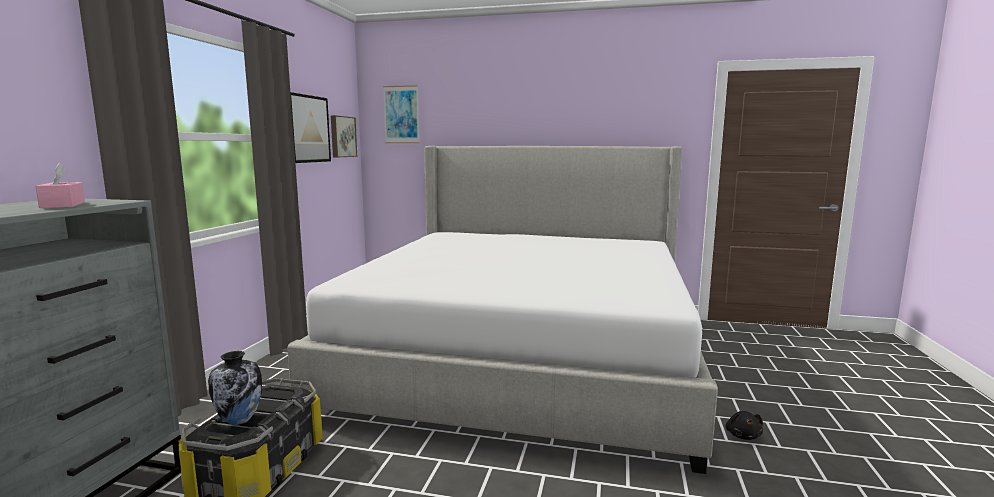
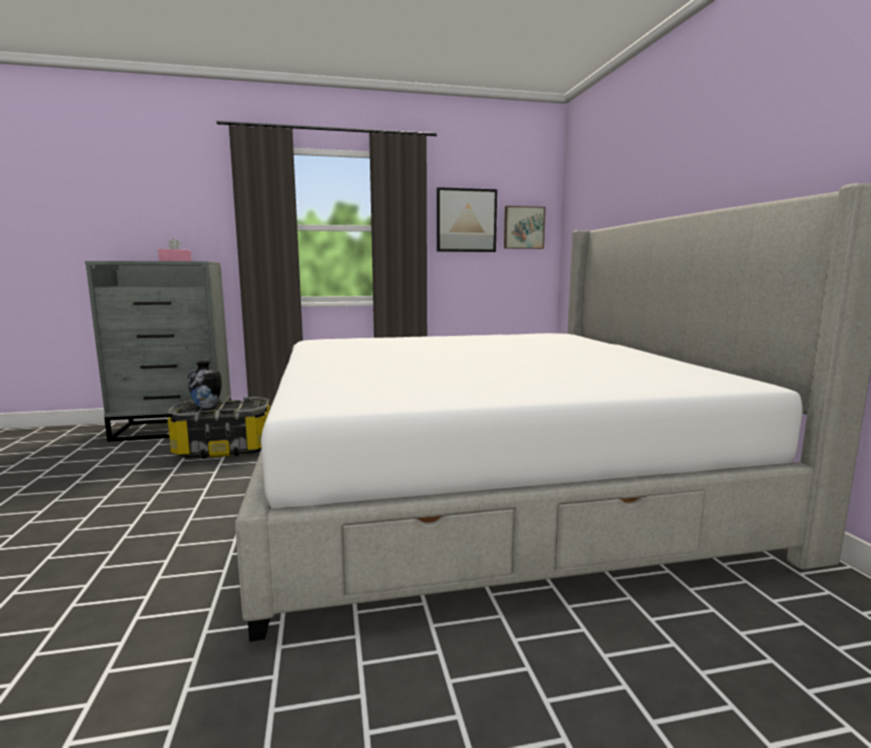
camera: 65 degrees right, 0 degrees up
(401, 114) = (584, 197): picture -> none
(743, 435) = (385, 682): black plush toy -> none

